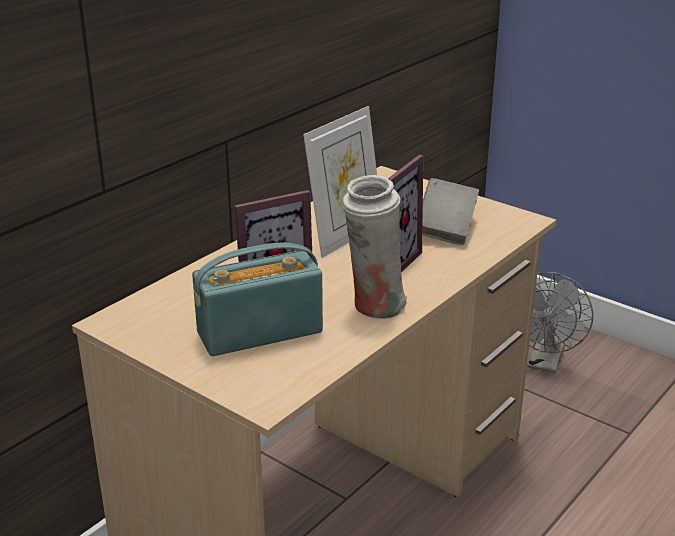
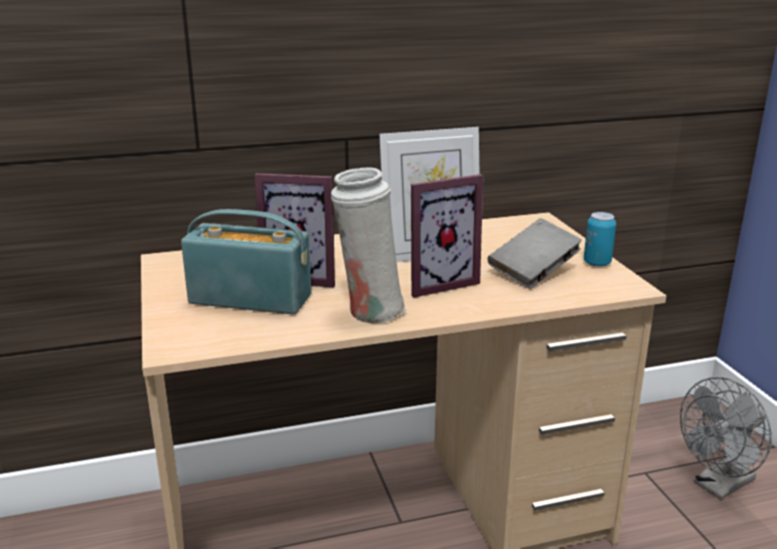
camera: 35 degrees right, 5 degrees down
(479, 205) = (597, 263): none -> can

